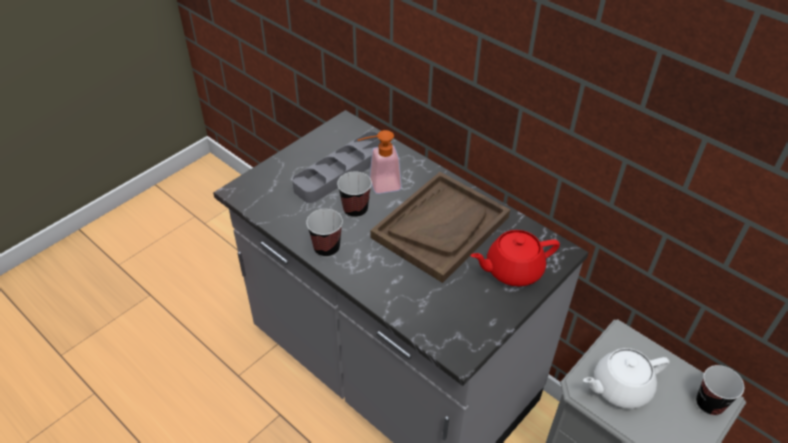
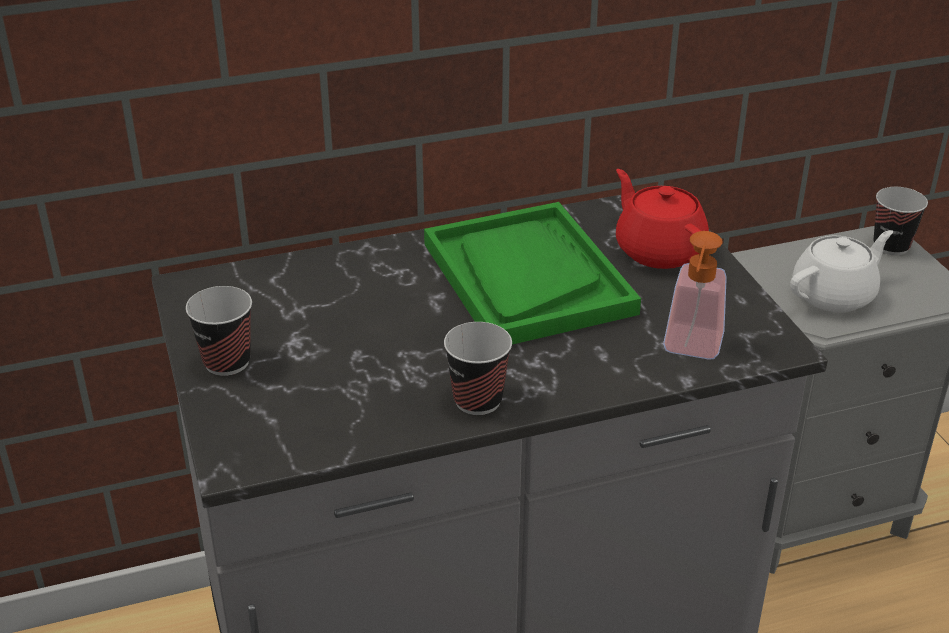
camera: 60 degrees left, 10 degrees down
(342, 171) = (308, 327): grey tray -> none
(355, 210) = (415, 343): cup -> cup (227, 362)
(379, 185) = (381, 302): soap dispenser -> soap dispenser (691, 350)
(440, 227) = (527, 278): brown tray -> green tray
(512, 270) = (659, 250): red teapot -> red teapot turned 135 degrees clockwise
(619, 387) = (834, 295): white teapot -> white teapot turned 135 degrees counterclockwise

